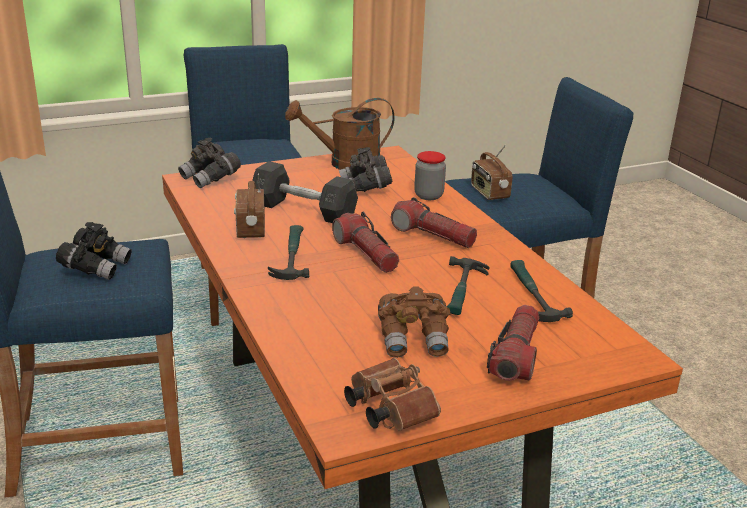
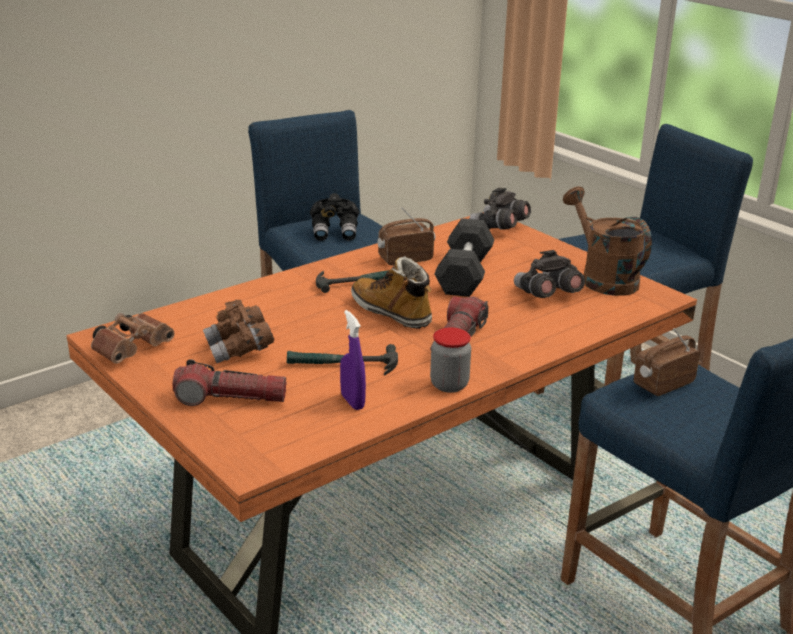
camera: 75 degrees right, 0 degrees up
(366, 253) = (392, 312): flashlight -> boot
(428, 196) = (559, 329): jar -> jar (449, 385)
(531, 295) = (352, 402): hammer -> purple spray bottle

